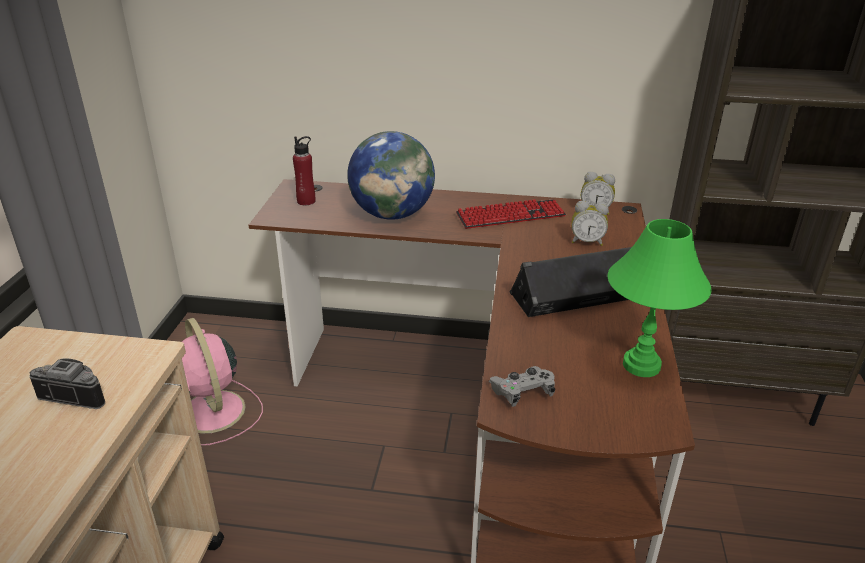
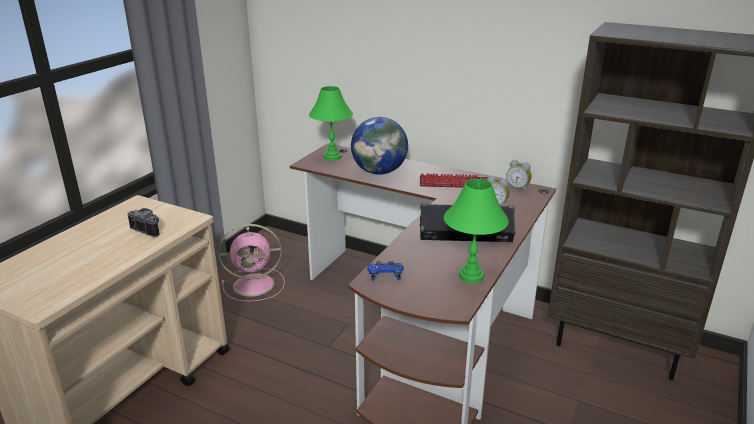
camera: 20 degrees right, 5 degrees down
(214, 413) = (255, 285): pink fan -> pink fan turned 90 degrees counterclockwise
(306, 201) = (332, 157): red bottle -> green table lamp
(522, 393) = (385, 276): grey game controller -> blue game controller

